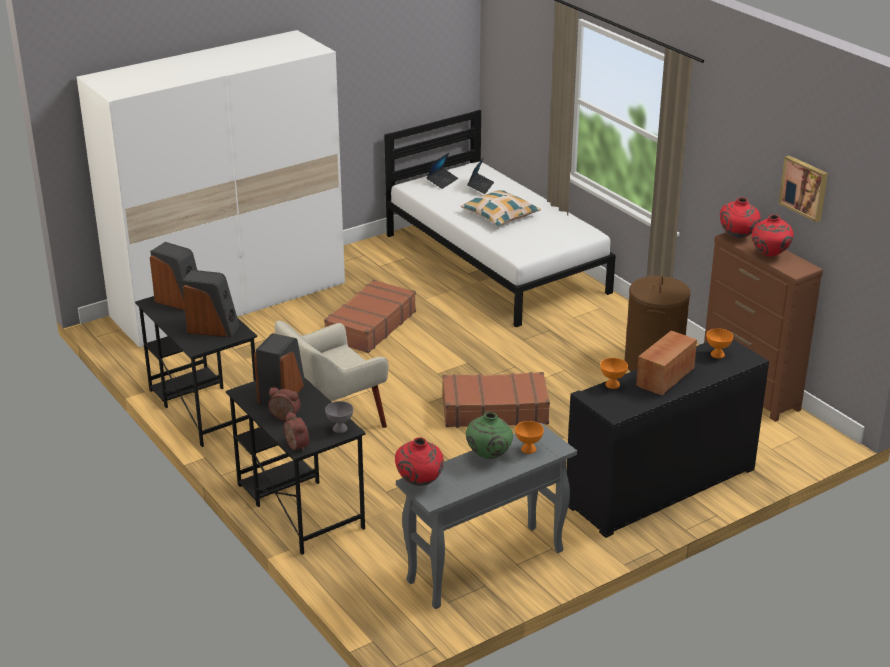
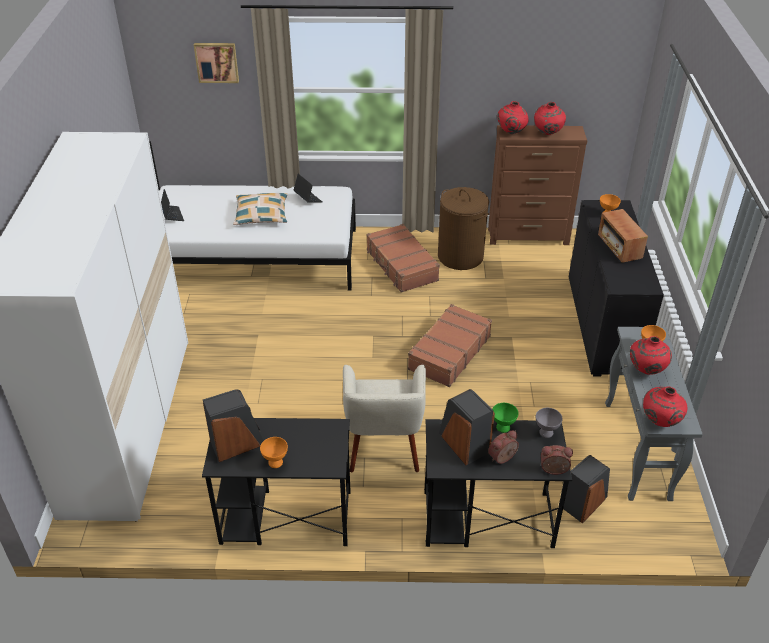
camera: 55 degrees left, 10 degrees up
(213, 328) = (310, 442): speaker -> speaker (584, 502)
(323, 406) = (503, 427): none -> green bowl
(370, 326) = (267, 360): brown suitcase -> brown suitcase (401, 266)
(480, 186) = (208, 203): laptop -> laptop (308, 199)
(488, 456) = (645, 371): green vase -> red vase
(612, 385) = (612, 272): orange bowl -> orange bowl (275, 463)
(805, 187) = (559, 73): picture -> picture (217, 62)

